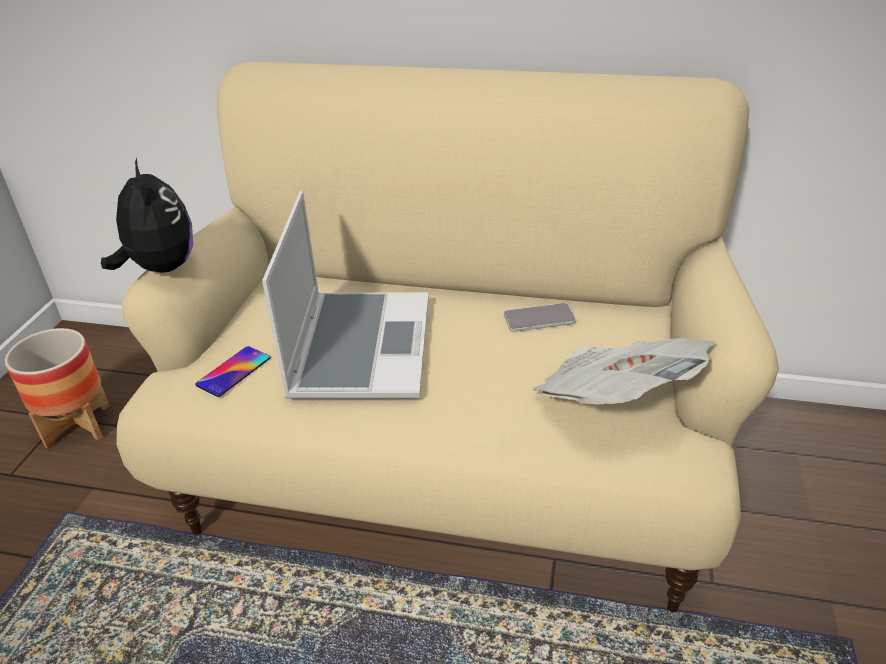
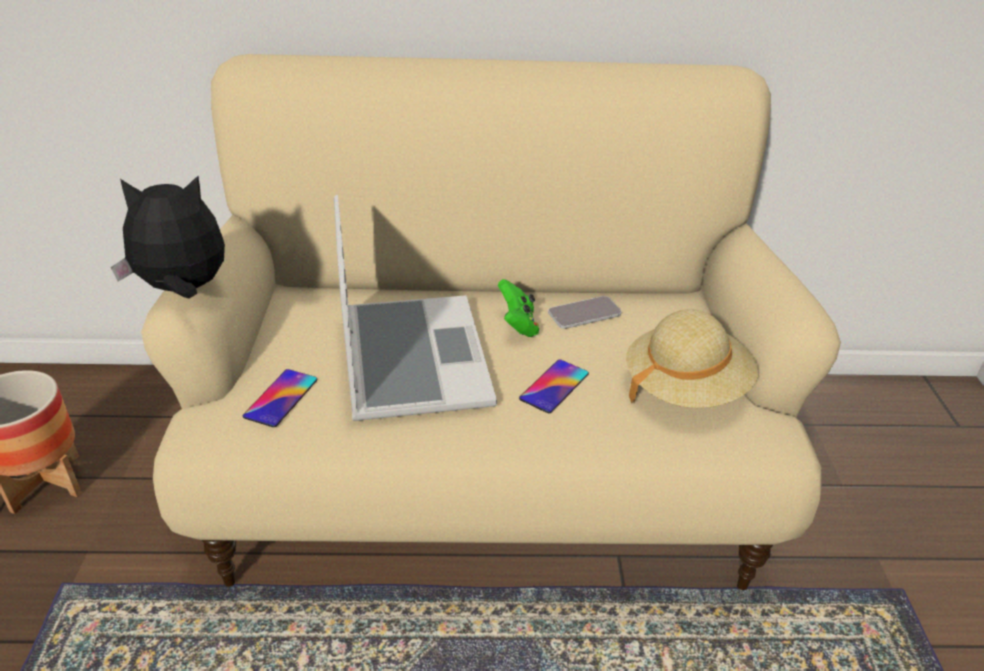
camera: 15 degrees left, 0 degrees up
(160, 268) = (183, 290): plush toy -> plush toy turned 60 degrees counterclockwise
(470, 324) = (518, 325): none -> green game controller
(483, 386) = (554, 386): none -> phone
(614, 400) = (685, 388): newspaper -> beige hat

